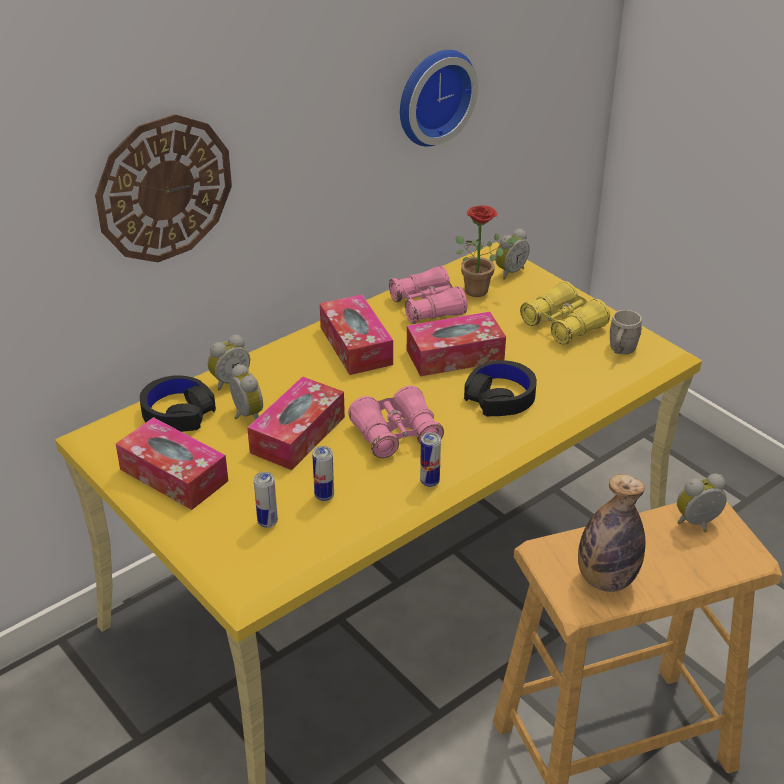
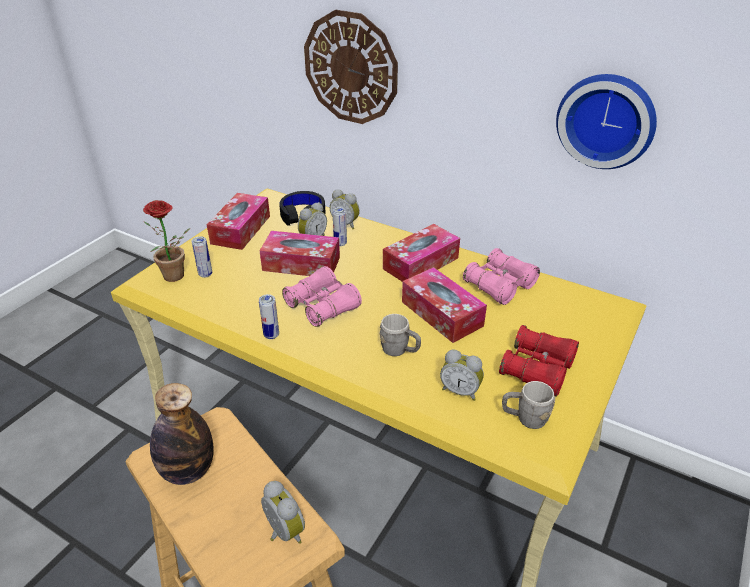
camera: 70 degrees right, 0 degrees up
(324, 496) = (239, 290): can -> can (340, 243)
(481, 290) = (550, 308): potted plant -> potted plant (175, 278)
(500, 397) = (399, 351): black headphones -> grey mug
(509, 272) = (594, 318): alarm clock -> alarm clock (460, 391)
(563, 325) = (537, 369): yellow binoculars -> red binoculars

